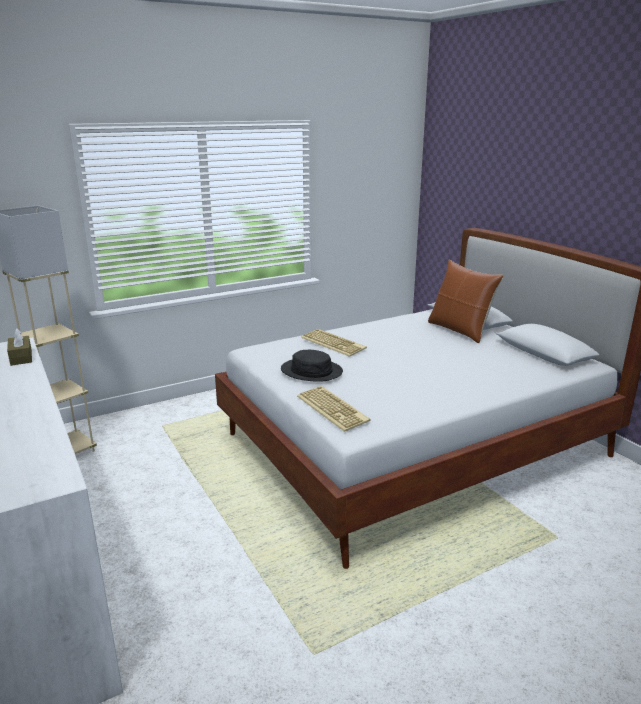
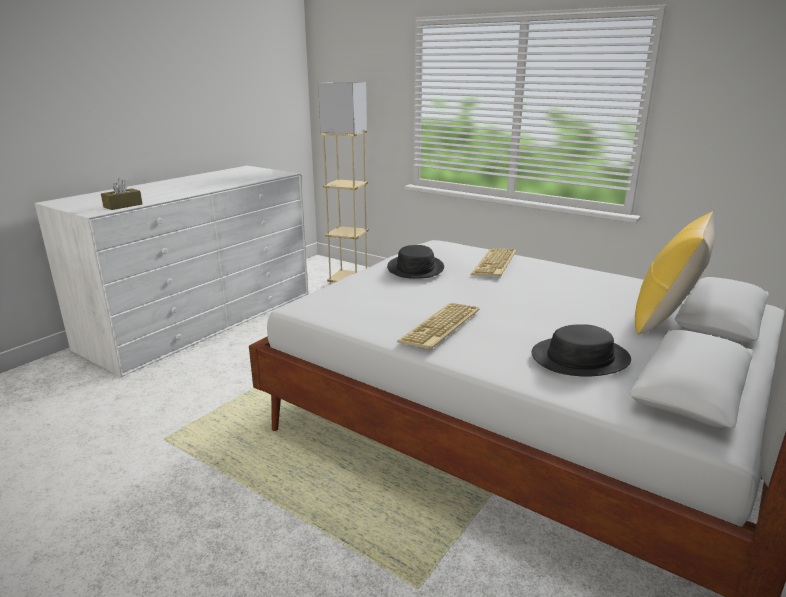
camera: 65 degrees right, 0 degrees up
(21, 357) = (264, 177): brown tissue box -> brown tissue box (123, 205)
(334, 409) = (343, 290): keyboard -> keyboard (441, 327)
(460, 330) = (665, 318): brown pillow -> yellow pillow
(504, 364) = (580, 358): none -> black hat

